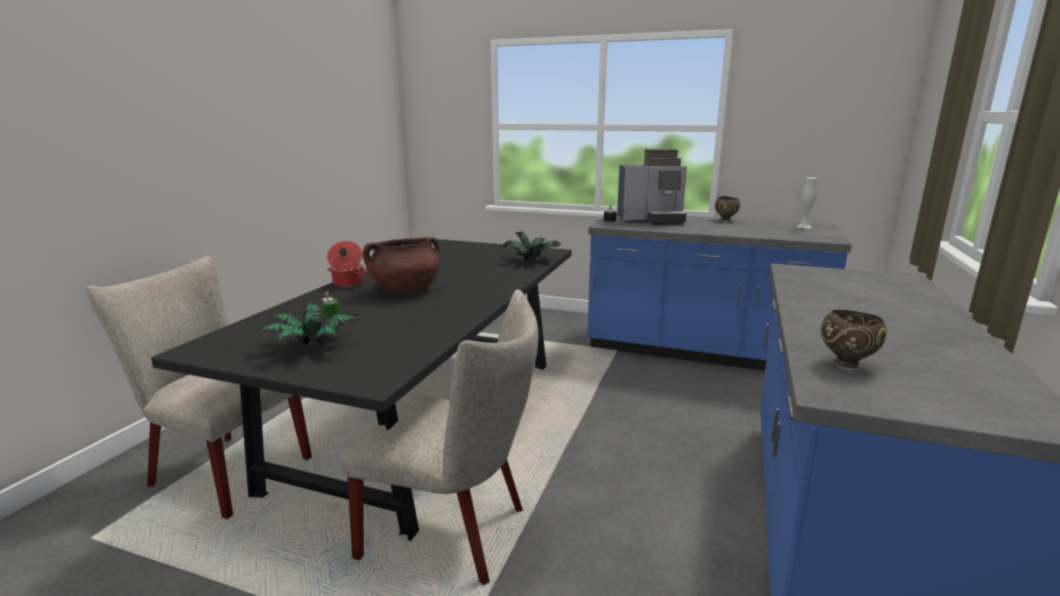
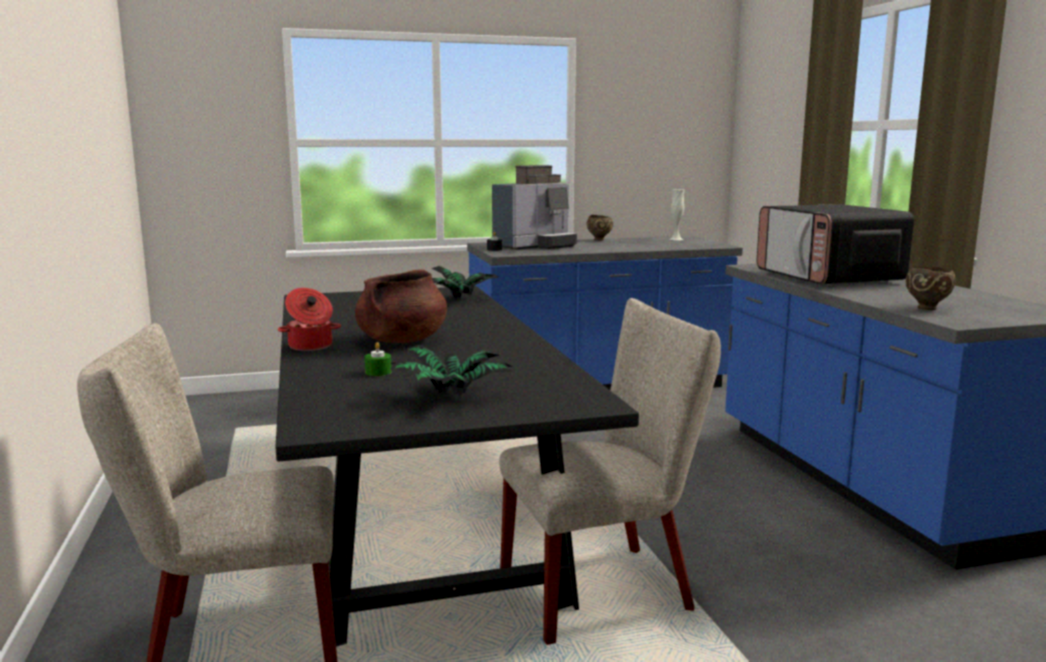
camera: 35 degrees left, 5 degrees down
(840, 297) = (828, 277): none -> microwave

